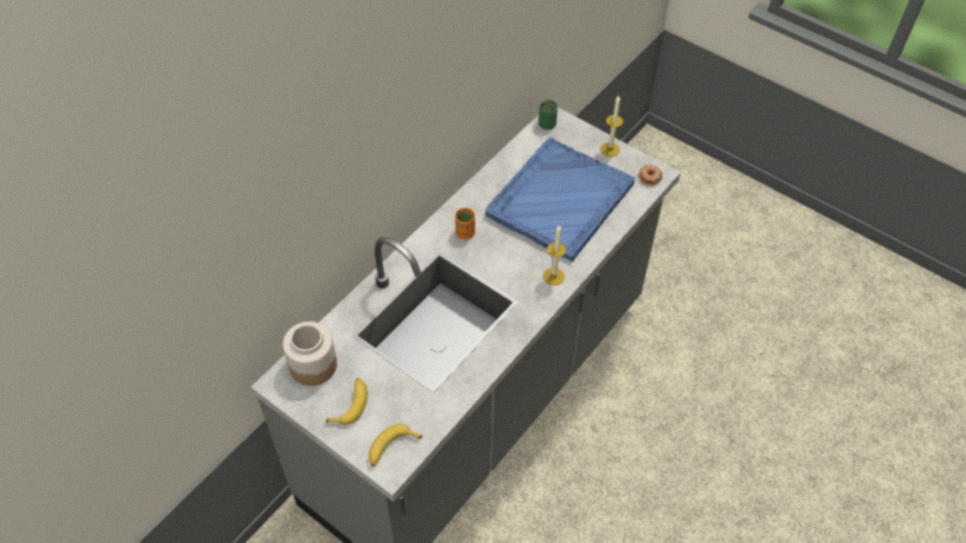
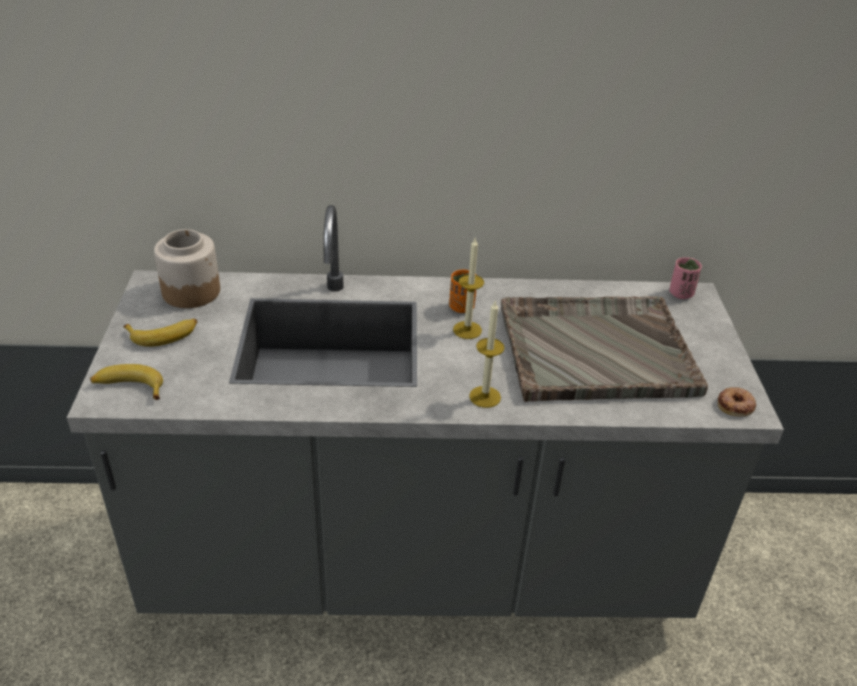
camera: 50 degrees right, 15 degrees down
(547, 124) = (681, 293): green cup -> pink cup
(559, 200) = (594, 350): blue tray -> grey tray
(610, 149) = (722, 354): candle -> candle (467, 330)

